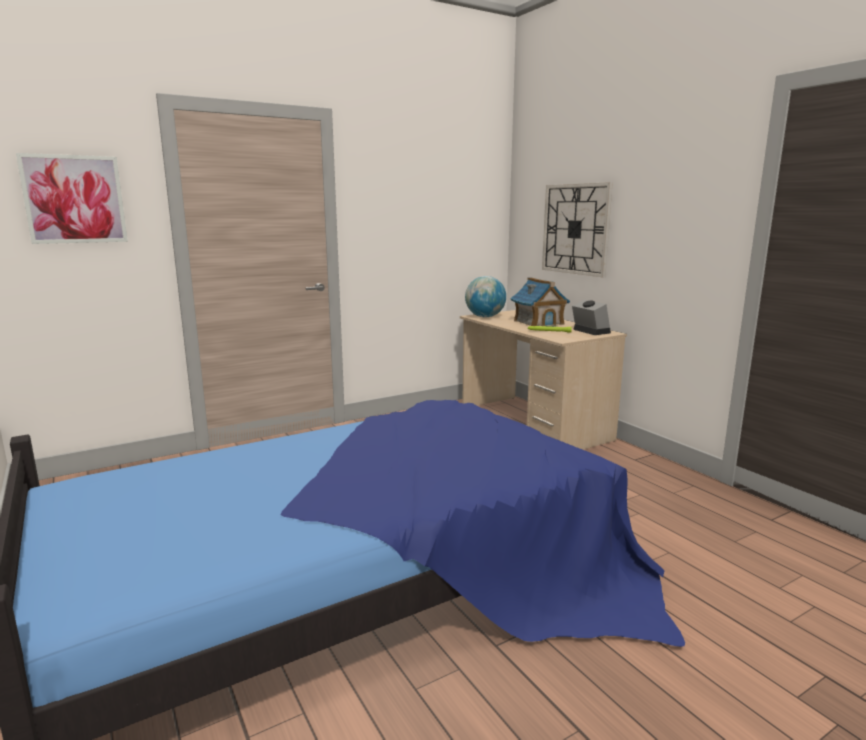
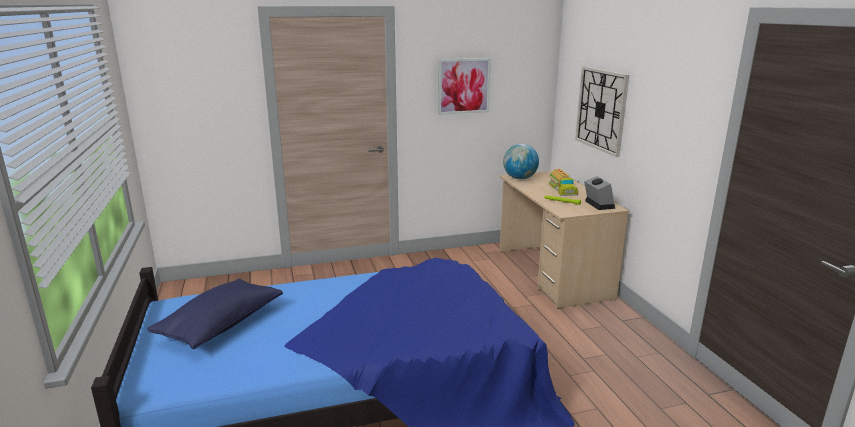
camera: 15 degrees right, 5 degrees up
(74, 199) = (200, 87): picture -> picture (463, 86)
(165, 502) = (221, 325): none -> blue pillow
(538, 322) = (561, 189): toy house -> toy truck

